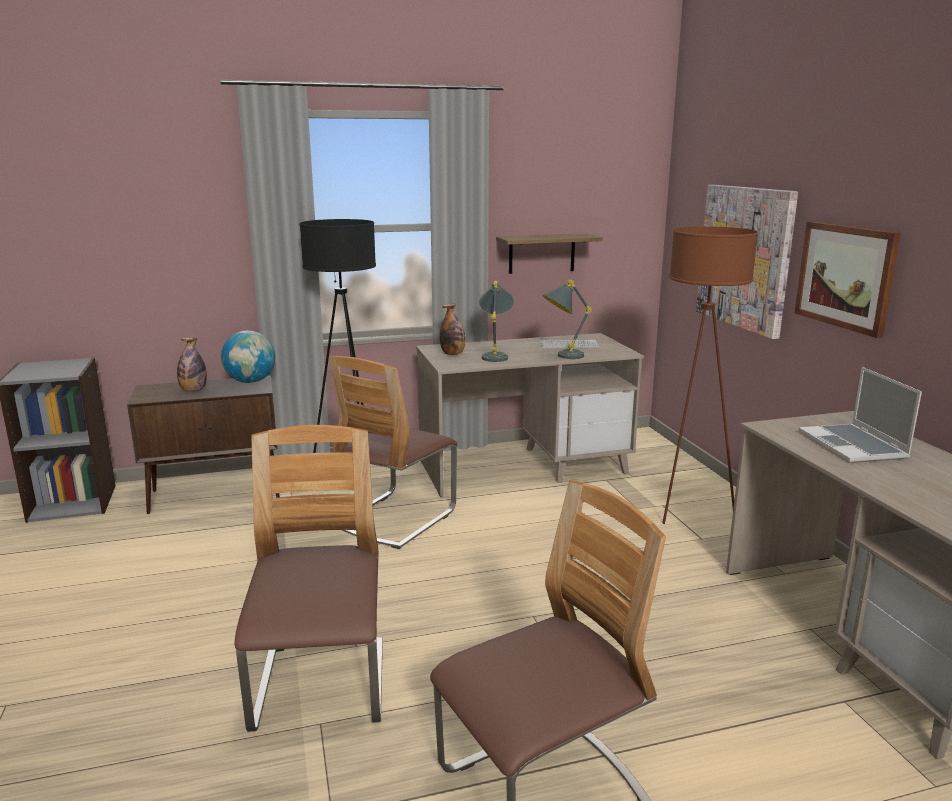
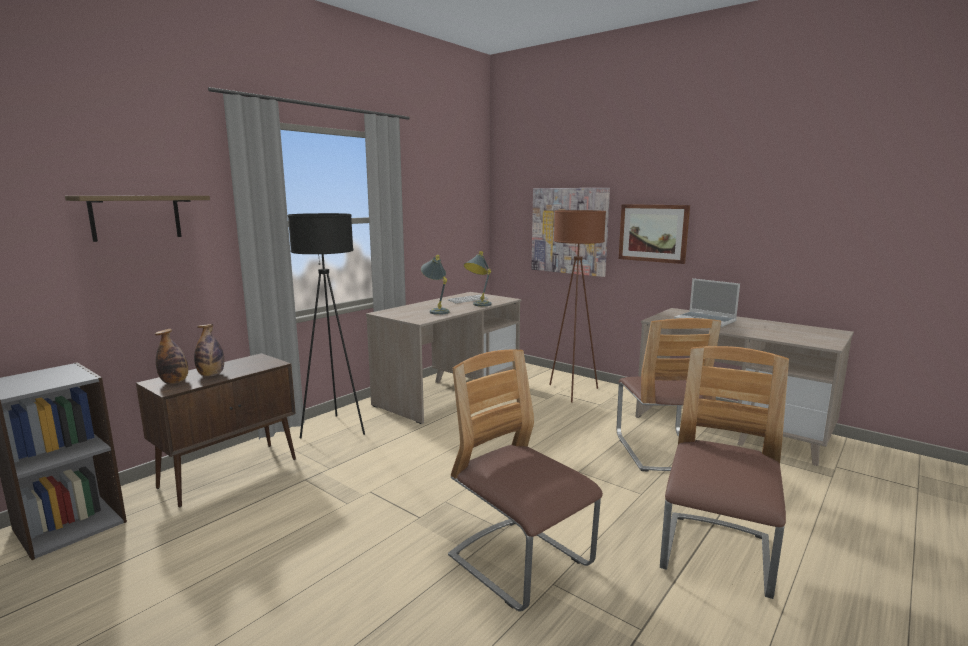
camera: 35 degrees left, 5 degrees down
(251, 381) = (254, 360): globe -> none
(396, 519) = (410, 445): chair -> chair (660, 451)
(453, 354) = (405, 314): bottle -> bottle (175, 382)
(541, 253) = (429, 238): shelf -> shelf (136, 217)

